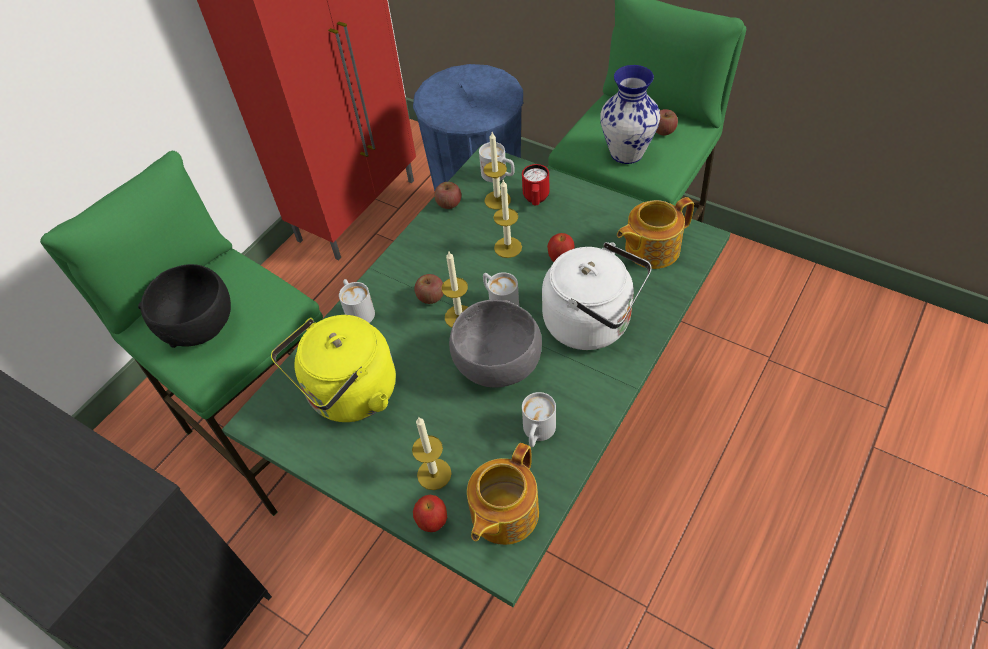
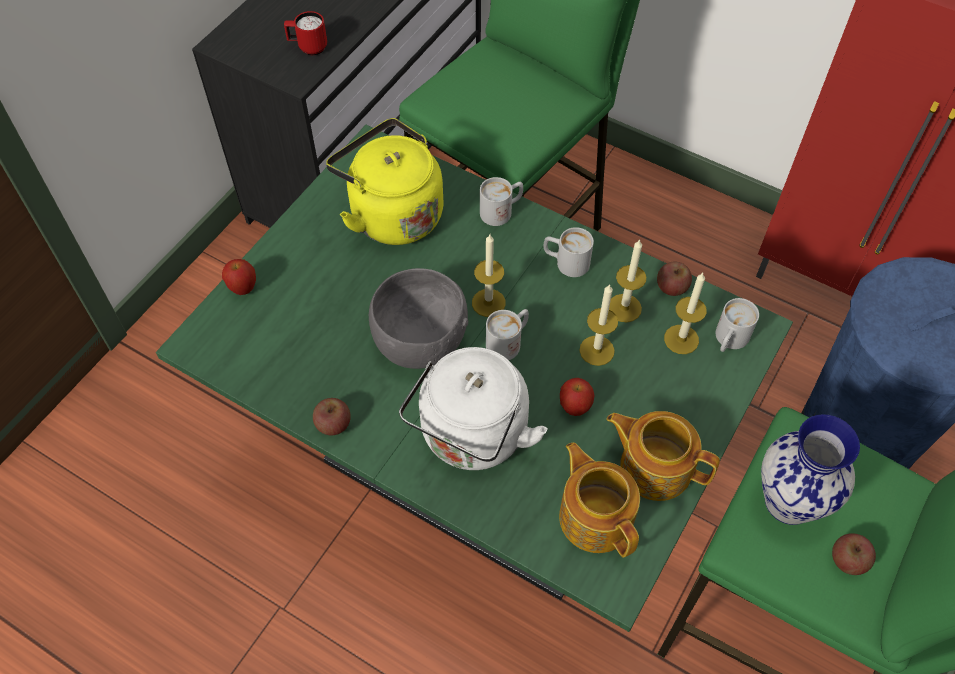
camera: 85 degrees right, 5 degrees up
(199, 324) = (487, 87): black bowl -> none
(431, 297) = (518, 275): apple -> apple (333, 424)
(434, 474) = (294, 287): candle -> candle (624, 308)
(503, 513) = (243, 344): teapot -> teapot (654, 466)
(536, 199) = (684, 383): red mug -> red mug (308, 47)
(537, 433) = (328, 375): white mug -> white mug (565, 262)

